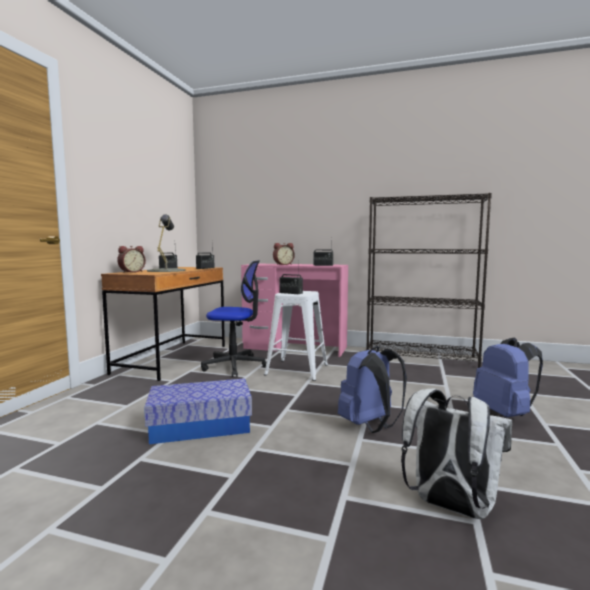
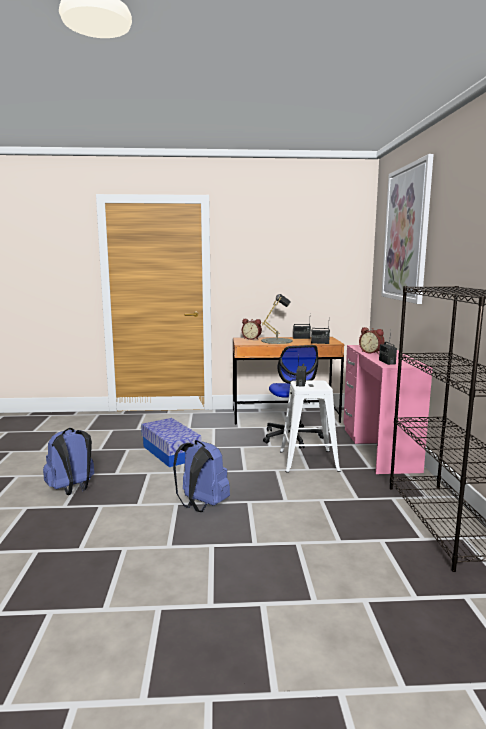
camera: 70 degrees right, 5 degrees up
(272, 167) = (406, 234): none -> picture
(449, 506) = (95, 540): white backpack -> none
(505, 413) = (275, 578): blue backpack -> blue backpack (72, 489)

